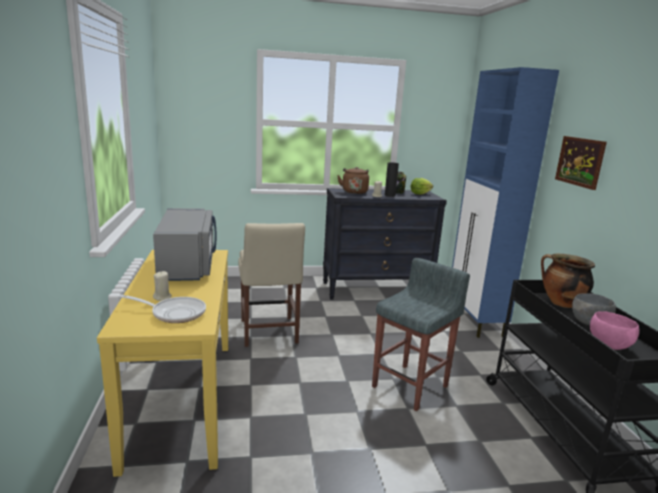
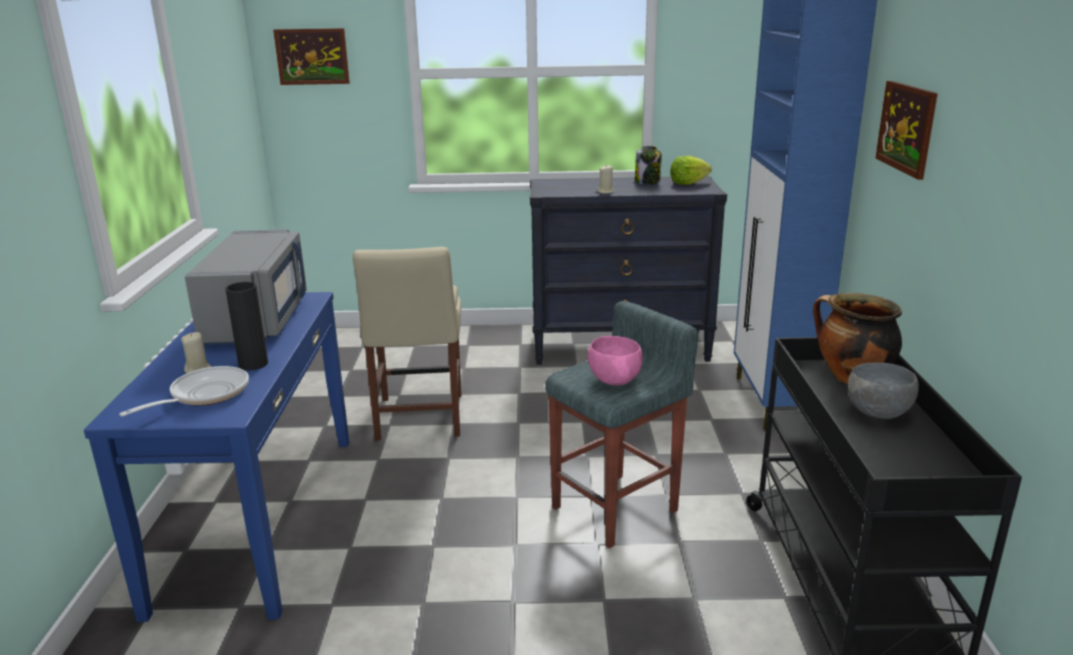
camera: 10 degrees right, 5 degrees up
(174, 313) = (204, 395): frying pan -> frying pan turned 75 degrees counterclockwise
(181, 399) = (258, 517): yellow console table -> blue console table
(196, 107) = (312, 56): none -> picture
(354, 192) = (572, 185): brown kettle -> none
(390, 195) = (630, 188): black vase -> black vase (253, 364)
(609, 346) = (886, 453): pink bowl -> pink bowl (614, 381)

